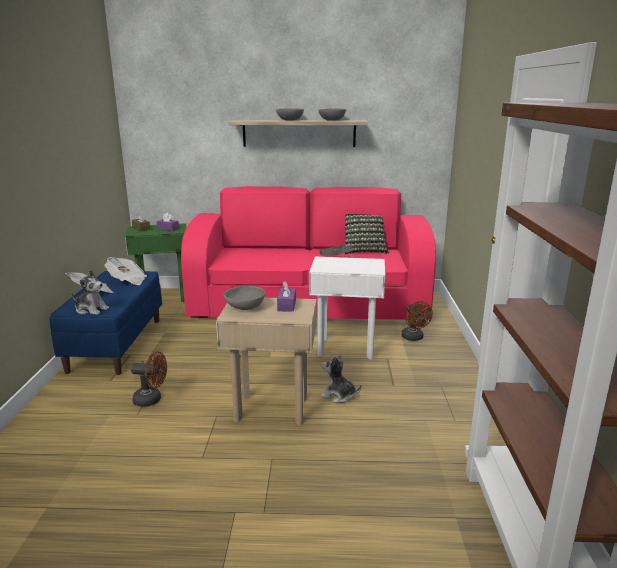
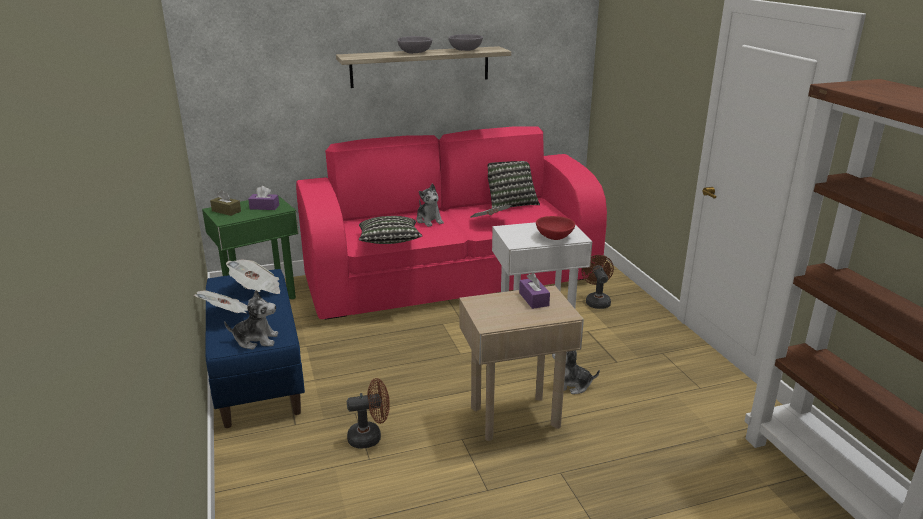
camera: 20 degrees left, 5 degrees up
(244, 307) = (492, 310): grey bowl -> none
(245, 263) = (389, 242): none -> pillow
(289, 254) = (429, 220): none -> plush toy
(356, 268) = (554, 237): none -> red bowl
(414, 338) = (596, 301): brown fan -> brown fan turned 150 degrees counterclockwise

